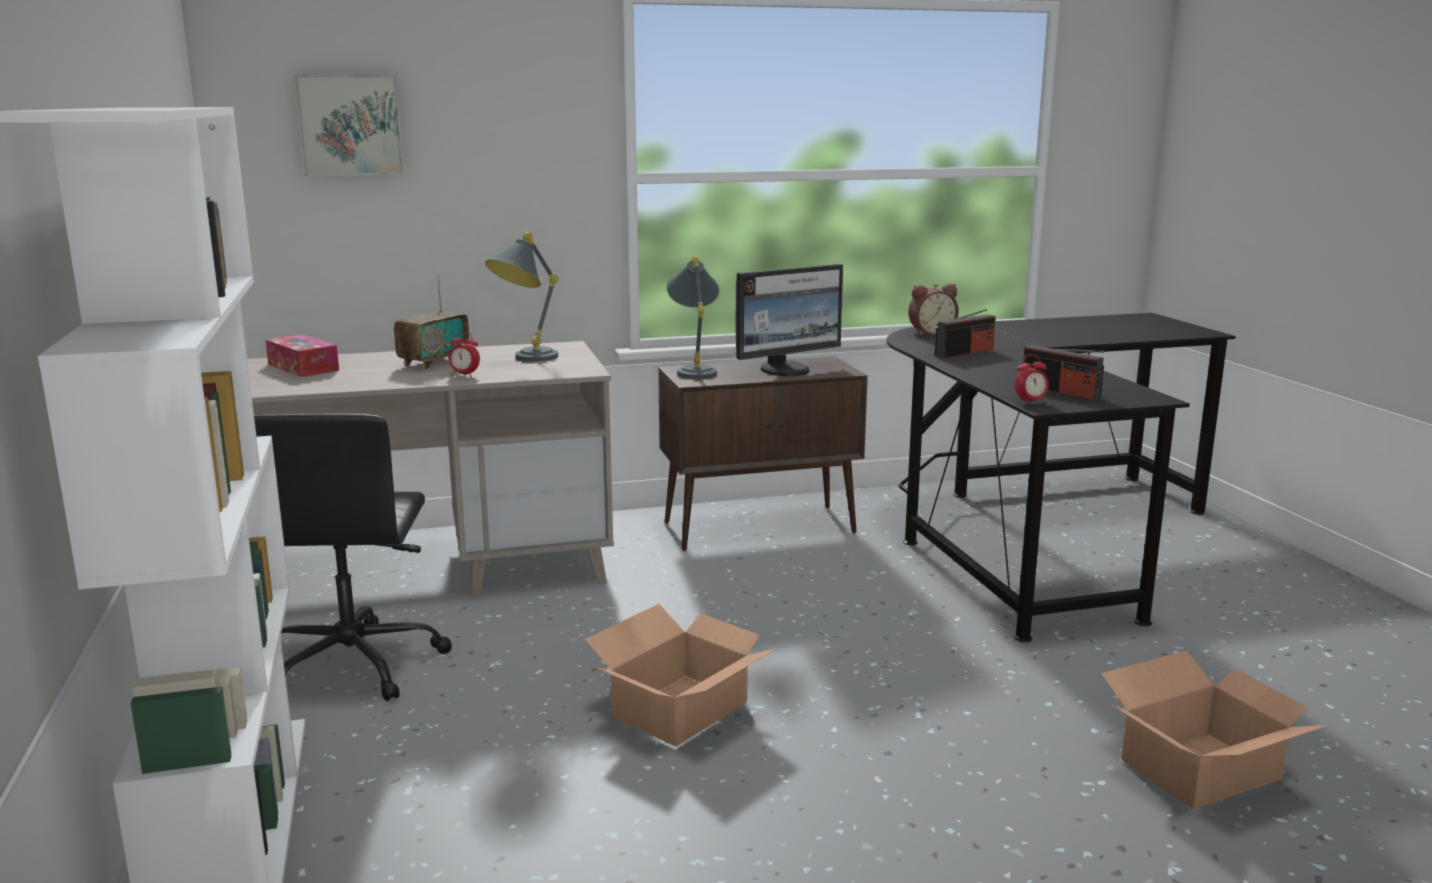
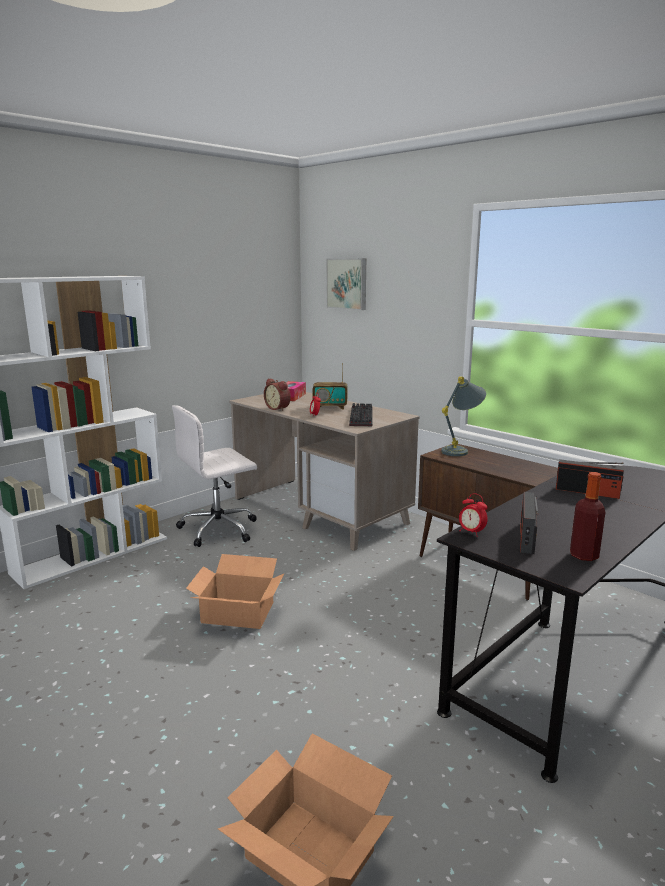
camera: 60 degrees right, 0 degrees up
(353, 664) = (220, 529): black office chair -> white office chair
(525, 360) = (360, 416): grey table lamp -> keyboard
(786, 370) = (506, 467): monitor -> none
(930, 333) = (629, 474): alarm clock -> alarm clock (278, 408)
(1116, 386) = (584, 555): none -> bottle

